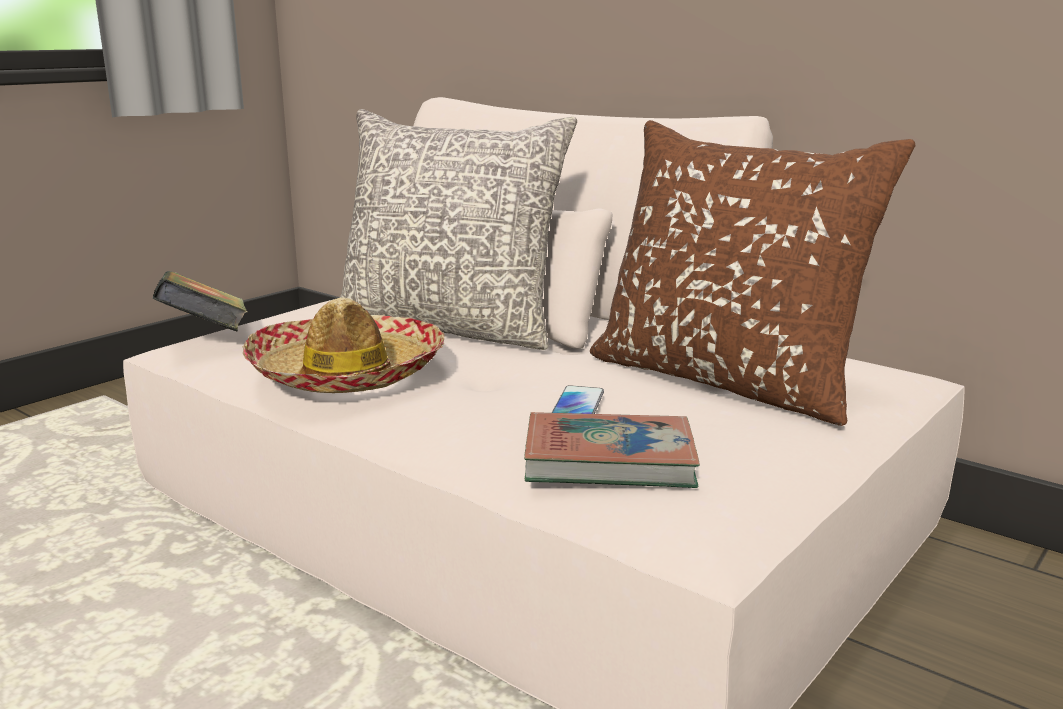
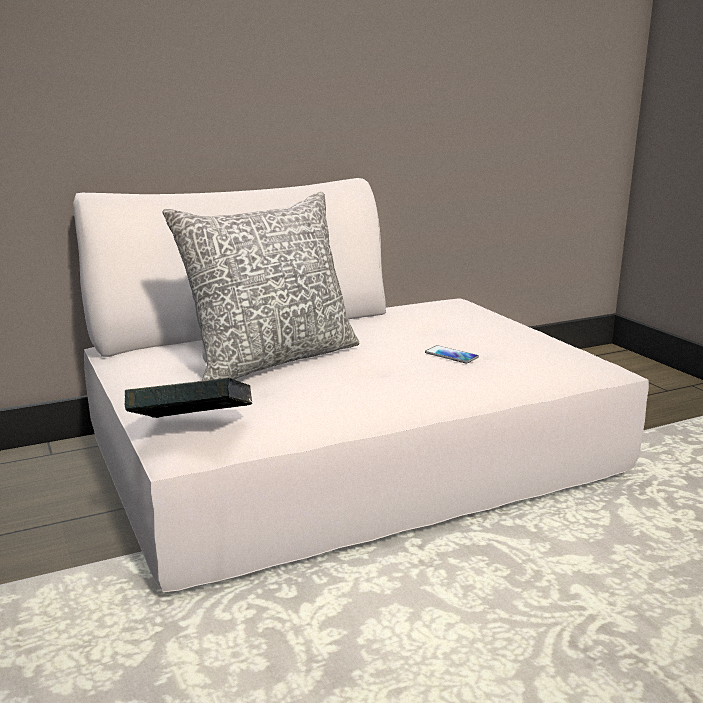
camera: 65 degrees left, 0 degrees up
(347, 373) = (341, 395): hat -> none
(609, 460) = (530, 362): book -> none
(726, 380) = (440, 325): brown pillow -> none

